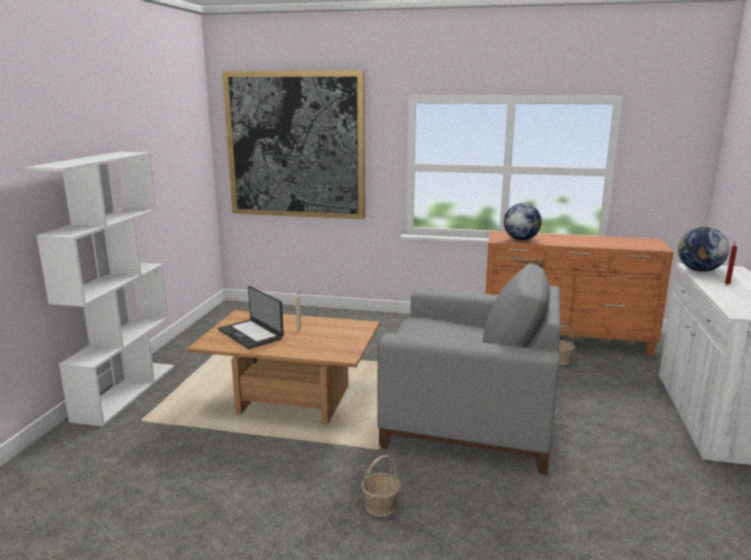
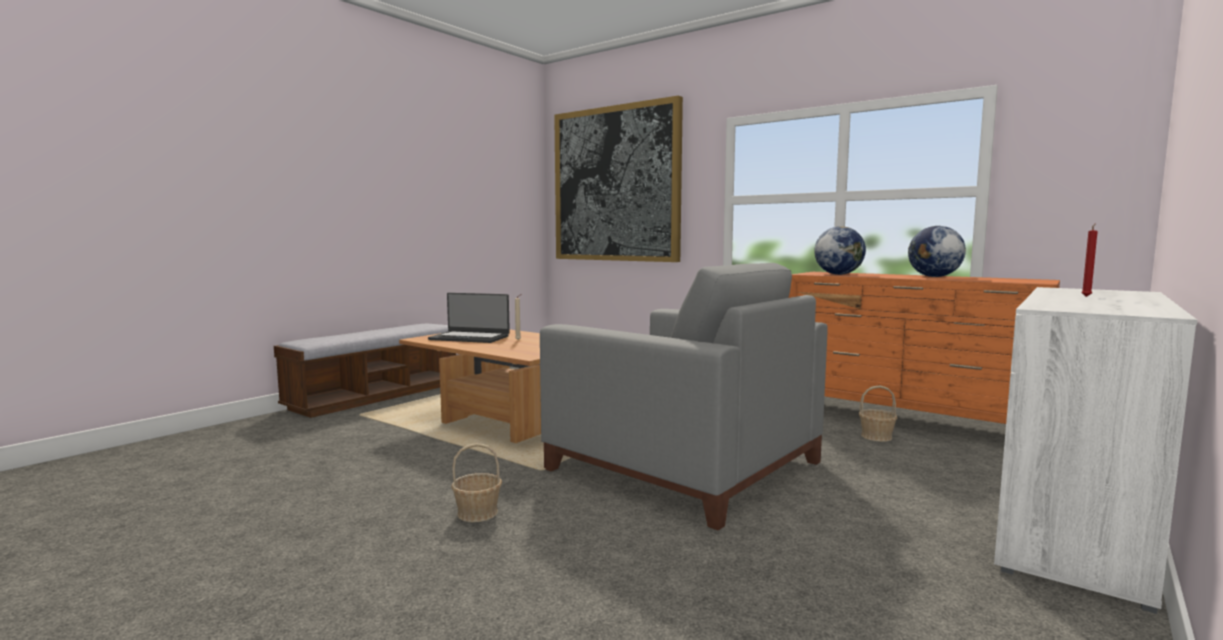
camera: 25 degrees right, 10 degrees down
(126, 391) = (376, 396): white bookcase -> bench
(251, 334) = (470, 338): laptop -> laptop turned 60 degrees counterclockwise
(699, 270) = (1062, 290): globe -> globe (934, 277)

